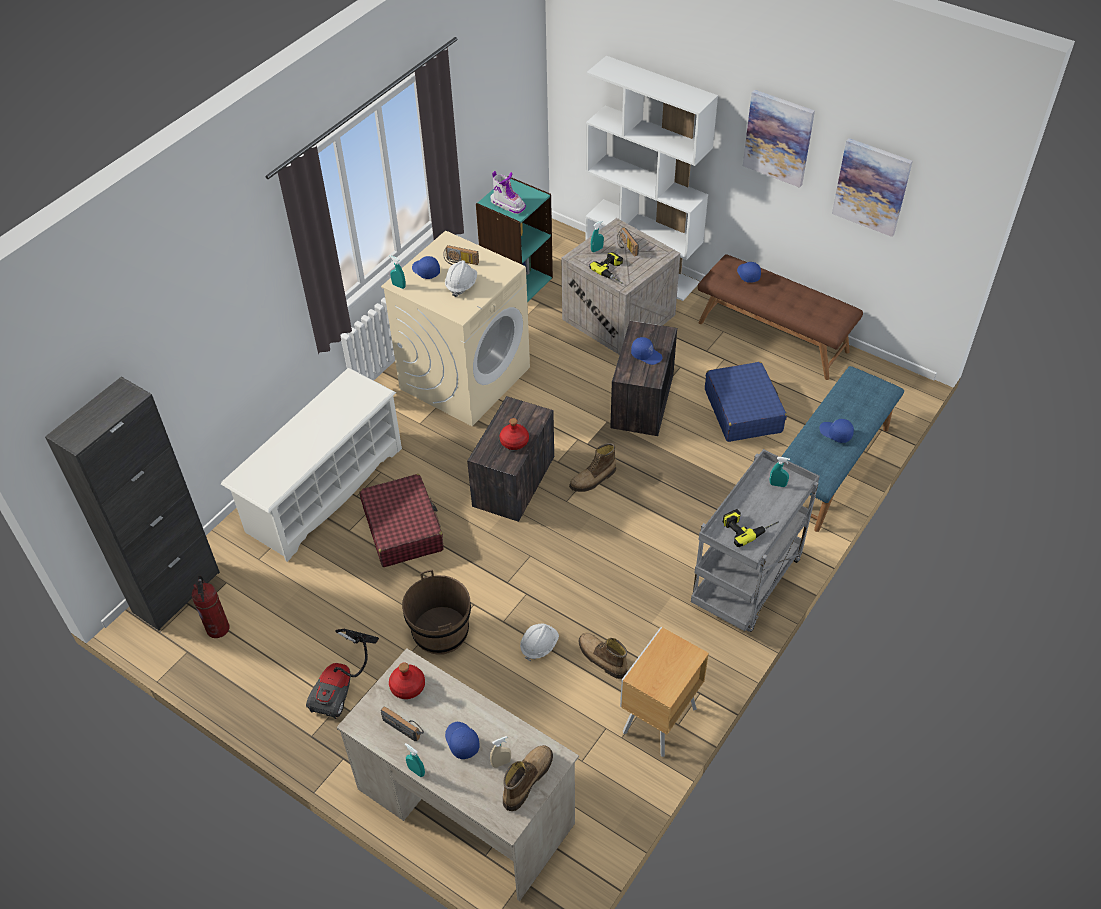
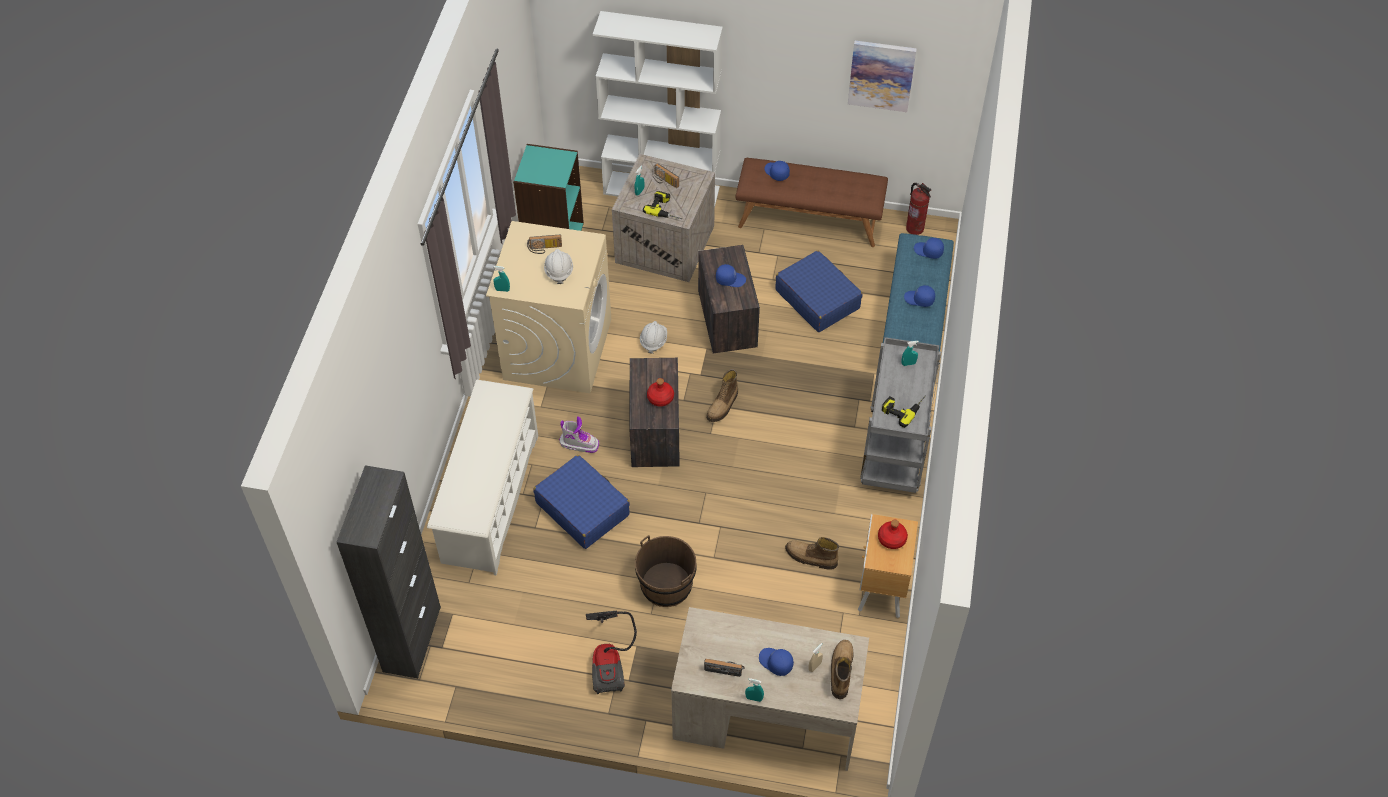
camera: 25 degrees left, 5 degrees up
(218, 628) = (471, 656): fire extinguisher -> fire extinguisher (915, 228)
(403, 528) = (582, 508): red suitcase -> blue suitcase
(407, 686) = (708, 637): red bottle -> red bottle (891, 539)
(425, 271) = (518, 267): blue cap -> blue cap (928, 251)
(508, 204) = (544, 173): boot -> boot (579, 443)
(539, 646) = (754, 566): white hard hat -> white hard hat (653, 341)
(778, 138) = (786, 51): picture -> none

